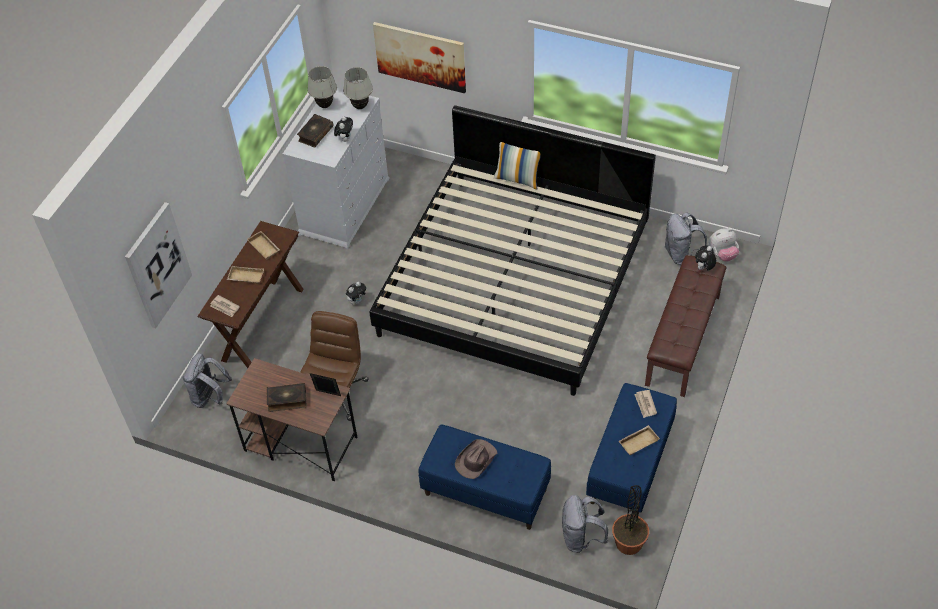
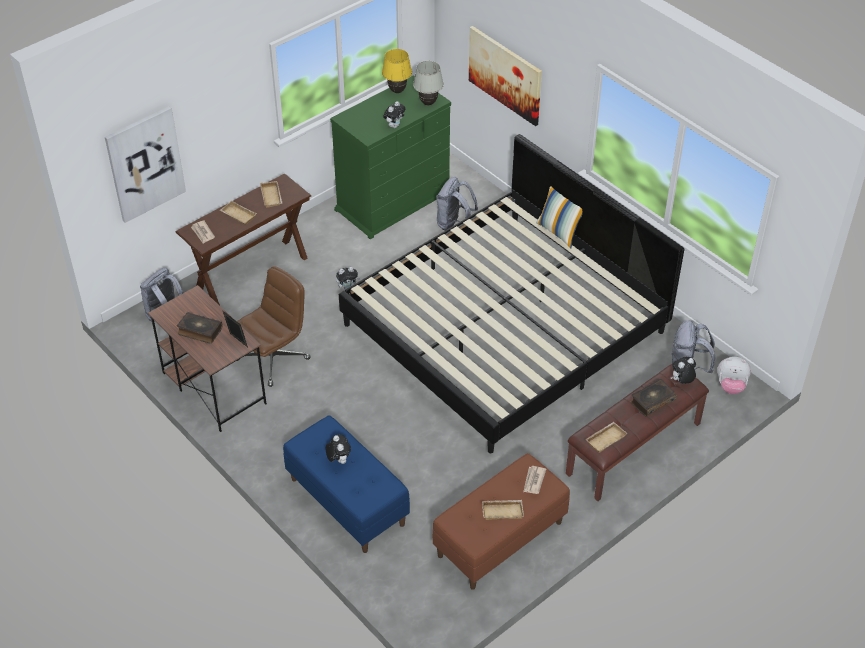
camera: 25 degrees right, 5 degrees down
(315, 134) = (370, 112): book -> book (652, 401)
(324, 105) = (397, 91): white table lamp -> yellow table lamp
(344, 206) = (393, 201): white dresser -> green dresser
(475, 460) = (338, 460): brown hat -> plush toy
(581, 538) = (407, 582): grey backpack -> grey backpack (454, 224)
(628, 543) = (449, 608): potted plant -> none
(630, 465) = (500, 539): blue bench -> brown bench
(677, 343) = (605, 438): none -> beige tray

